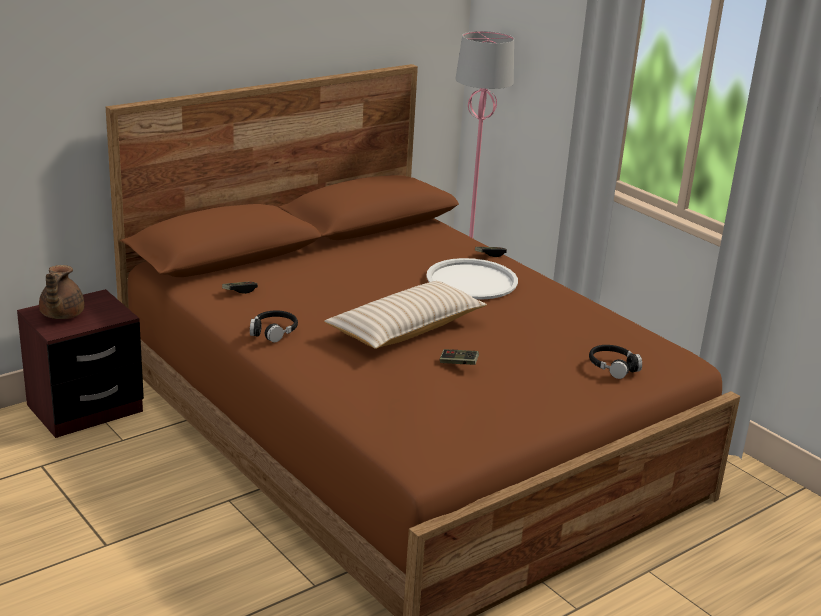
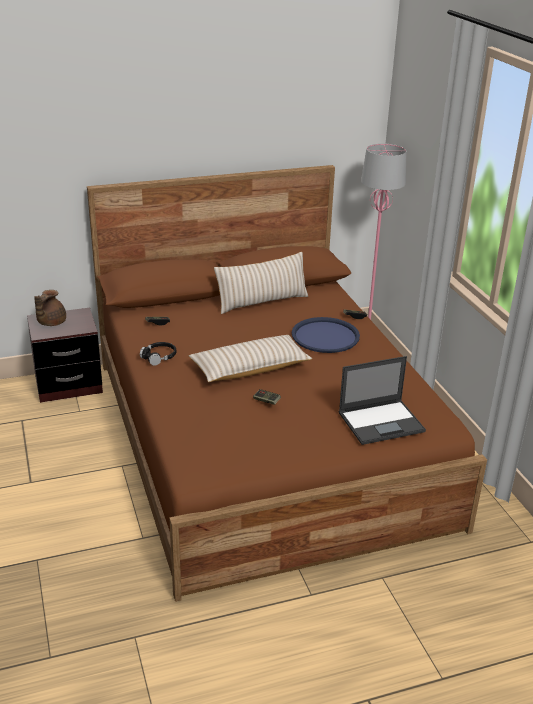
camera: 20 degrees right, 5 degrees up
(361, 251) = (262, 302): none -> beige pillow
(471, 281) = (325, 336): white tray -> blue tray
(613, 367) = (382, 422): black headphones -> laptop

